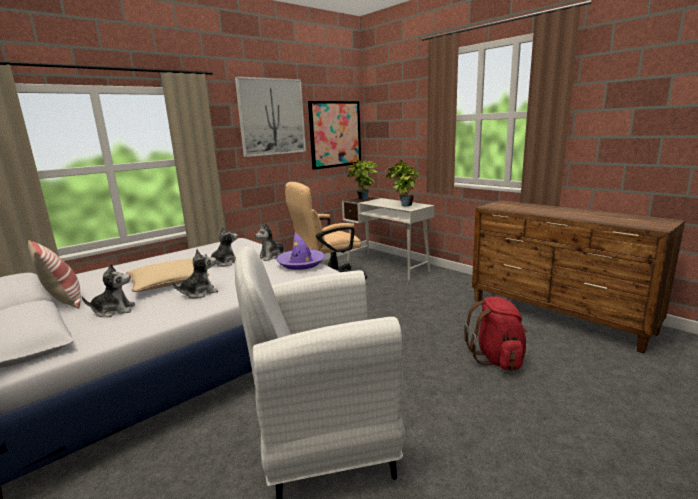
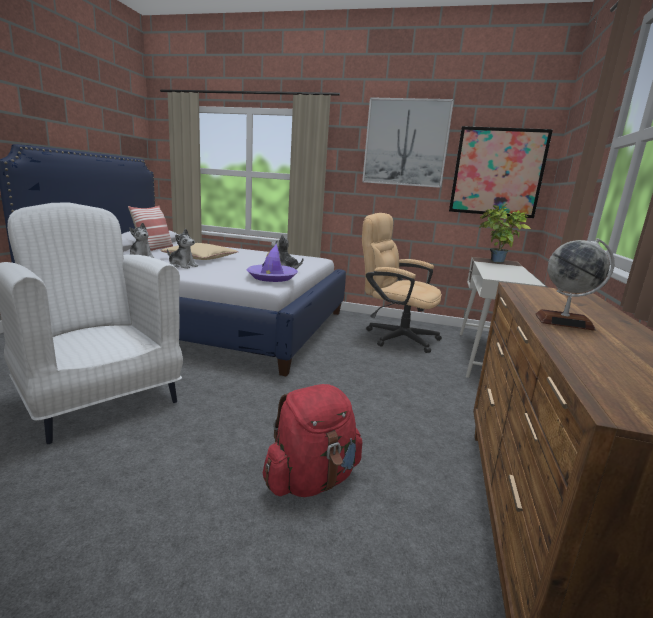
camera: 55 degrees right, 0 degrees up
(224, 263) = (254, 263): plush toy -> none
(403, 205) = (505, 275): potted plant -> none
(558, 213) = (564, 322): none -> globe

